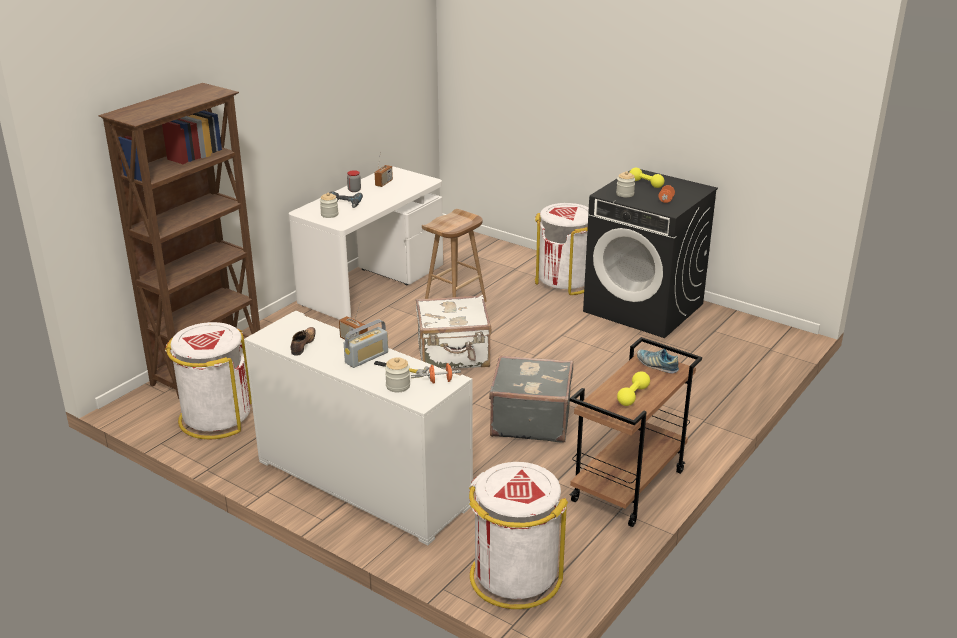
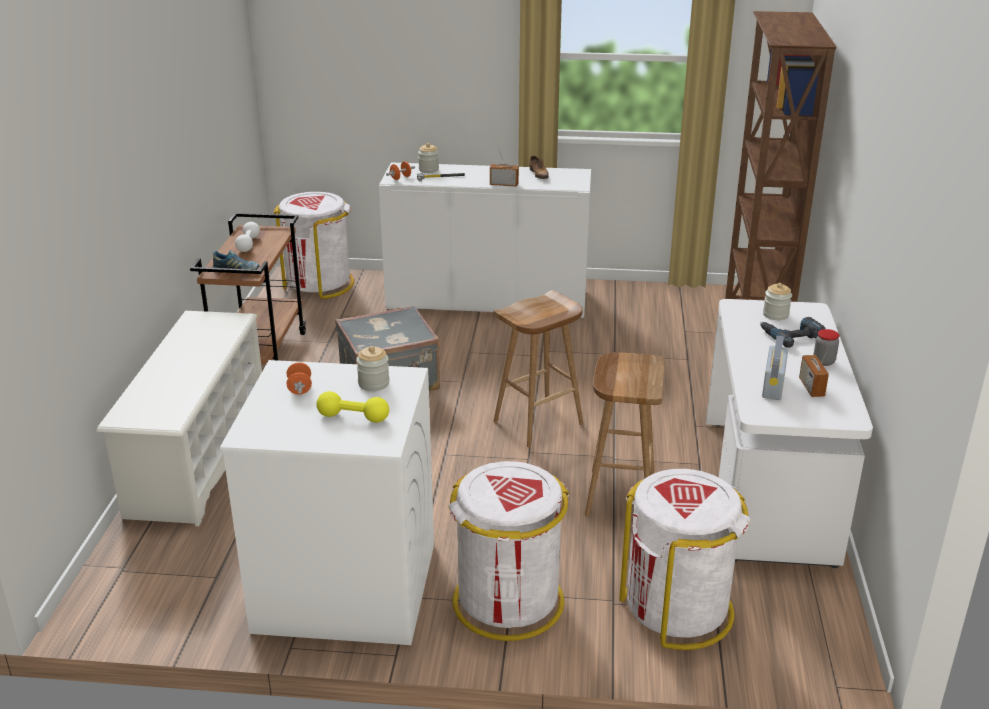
camera: 150 degrees right, 0 degrees up
(216, 418) = (671, 305): white trash can -> white trash can (677, 609)
(366, 357) = (477, 178): radio -> radio (773, 385)
(454, 355) = (538, 423): white suitcase -> brown stool
(633, 396) = (248, 244): yellow dumbbell -> white dumbbell
(644, 308) = (344, 587): black washing machine -> white washing machine
(710, 404) = (198, 456): none -> white shoe rack

